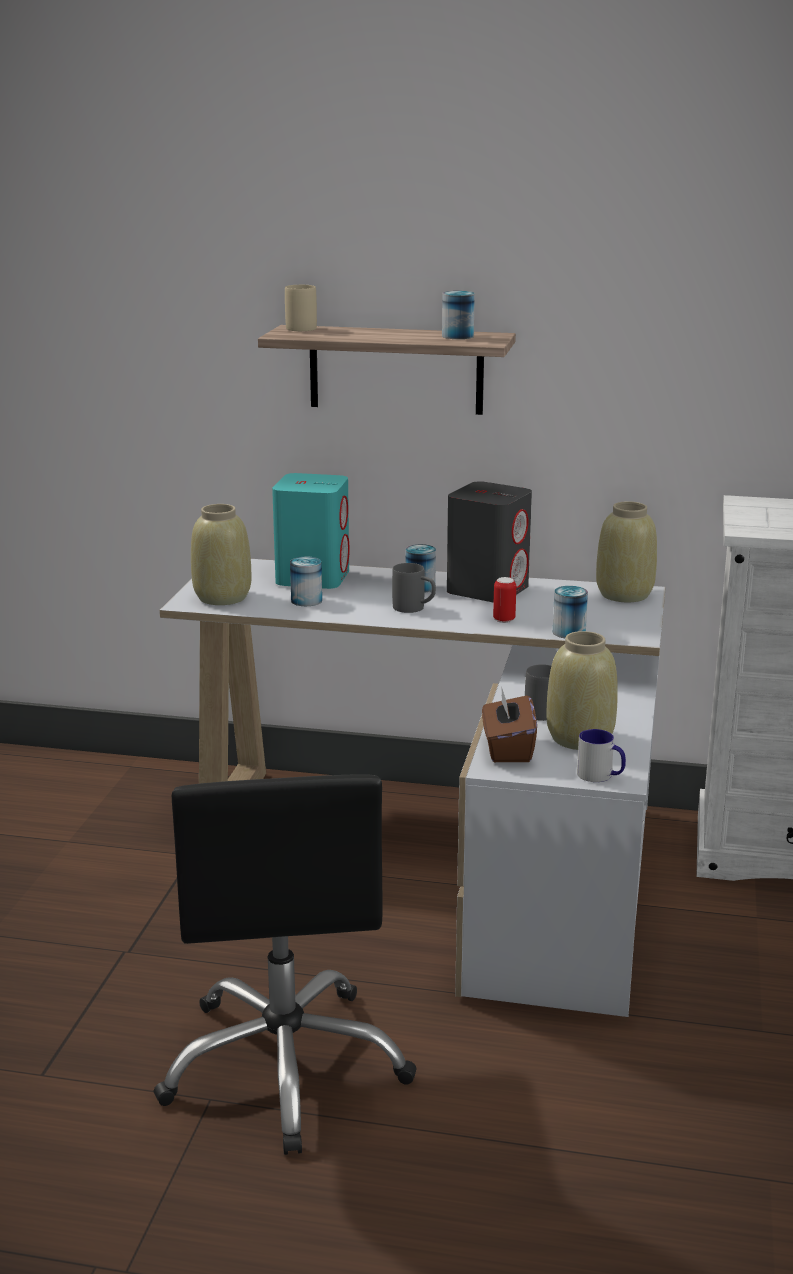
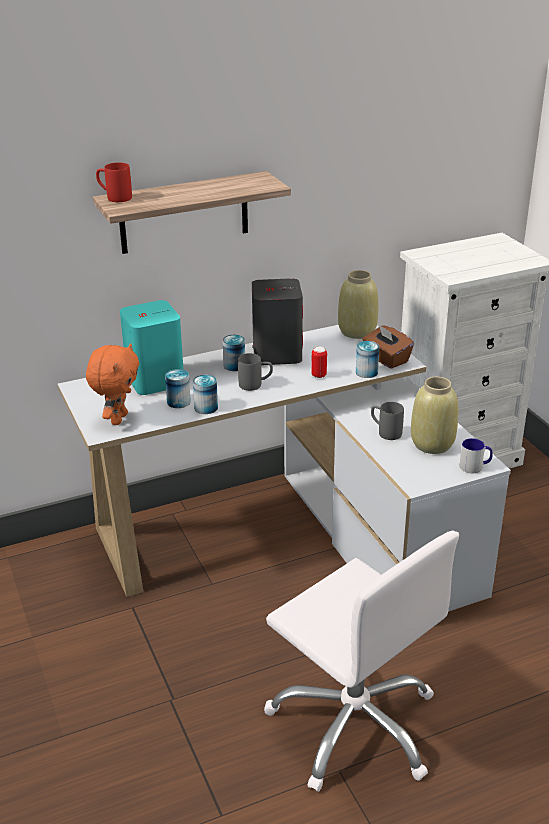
camera: 35 degrees left, 10 degrees up
(222, 597) = (118, 419): beige vase -> orange plush toy
(286, 1065) = (355, 724): black office chair -> white office chair
(297, 327) = (114, 197): beige mug -> red mug
(457, 336) = (240, 183): can -> can (206, 408)
(507, 749) = (406, 468): brown tissue box -> brown tissue box (386, 359)

